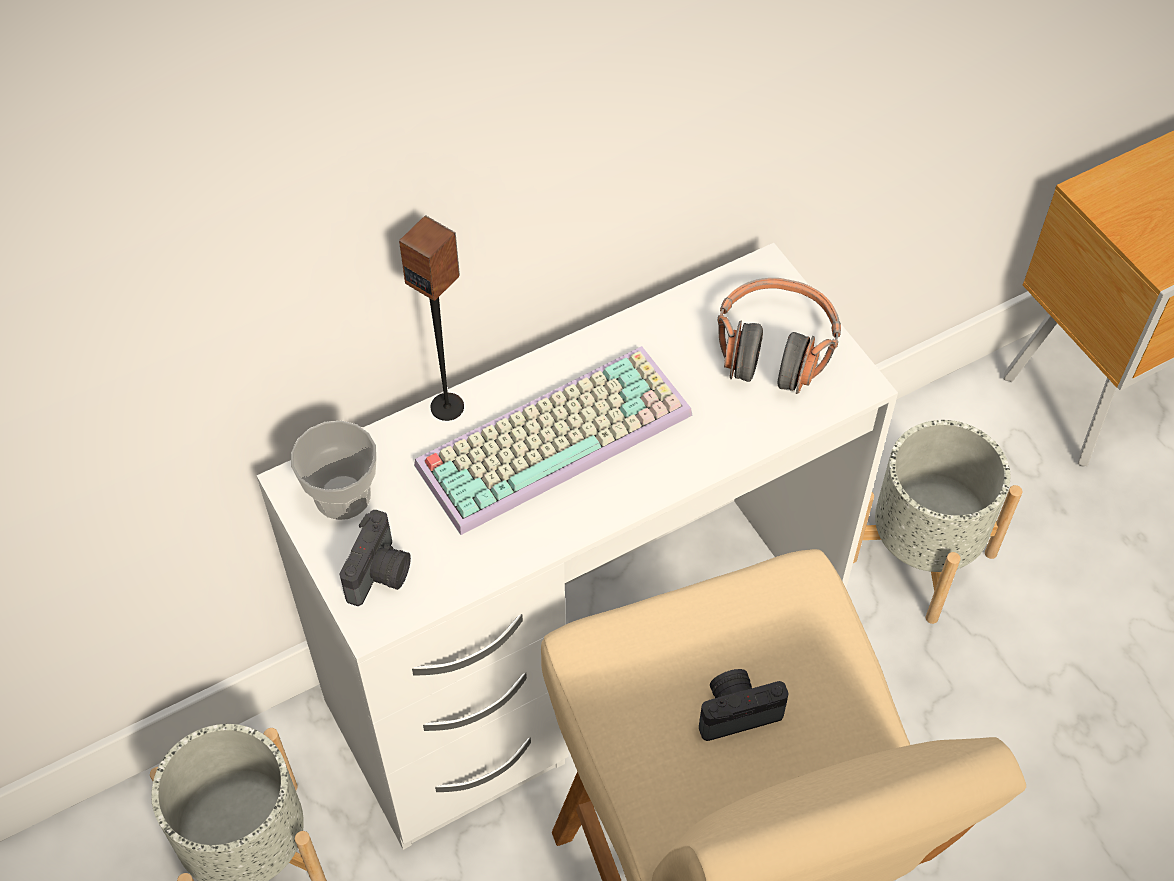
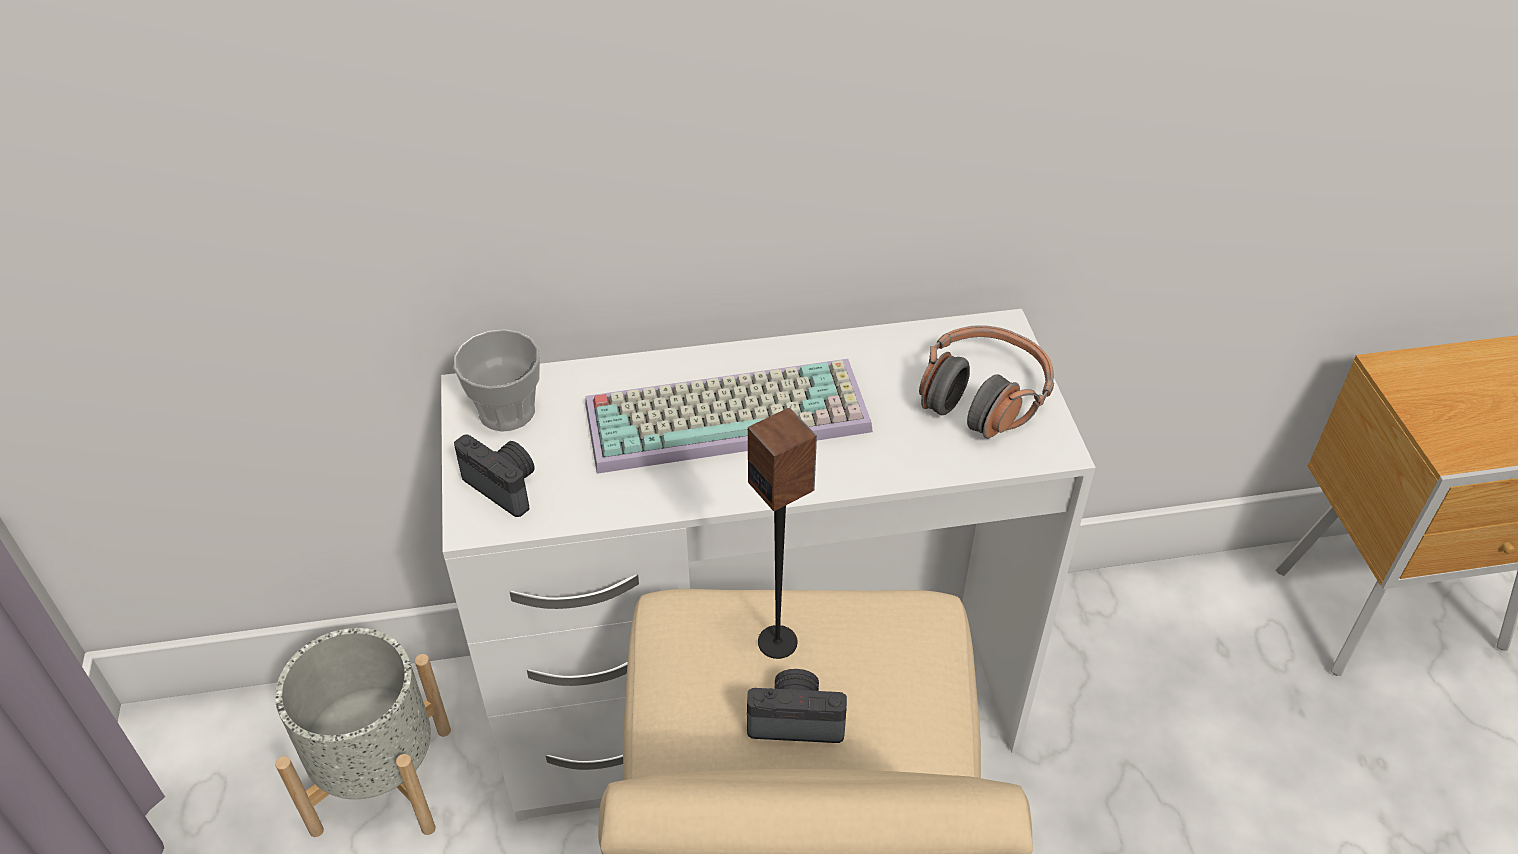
camera: 20 degrees right, 10 degrees down
(380, 574) = (505, 485): camera -> camera turned 90 degrees counterclockwise
(447, 406) = (642, 364): speaker -> speaker (778, 642)
(920, 556) = (1132, 710): grey planter -> none

